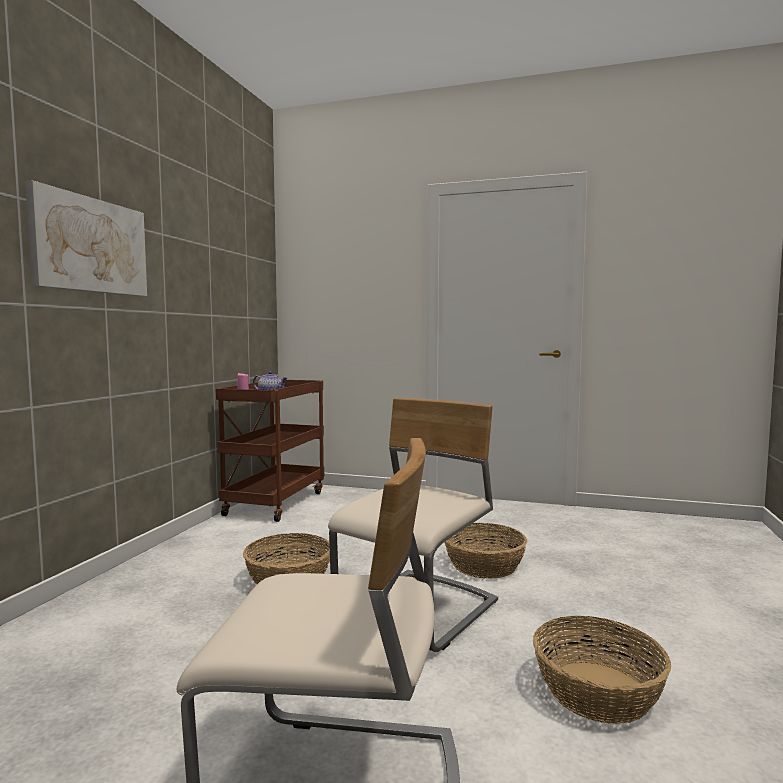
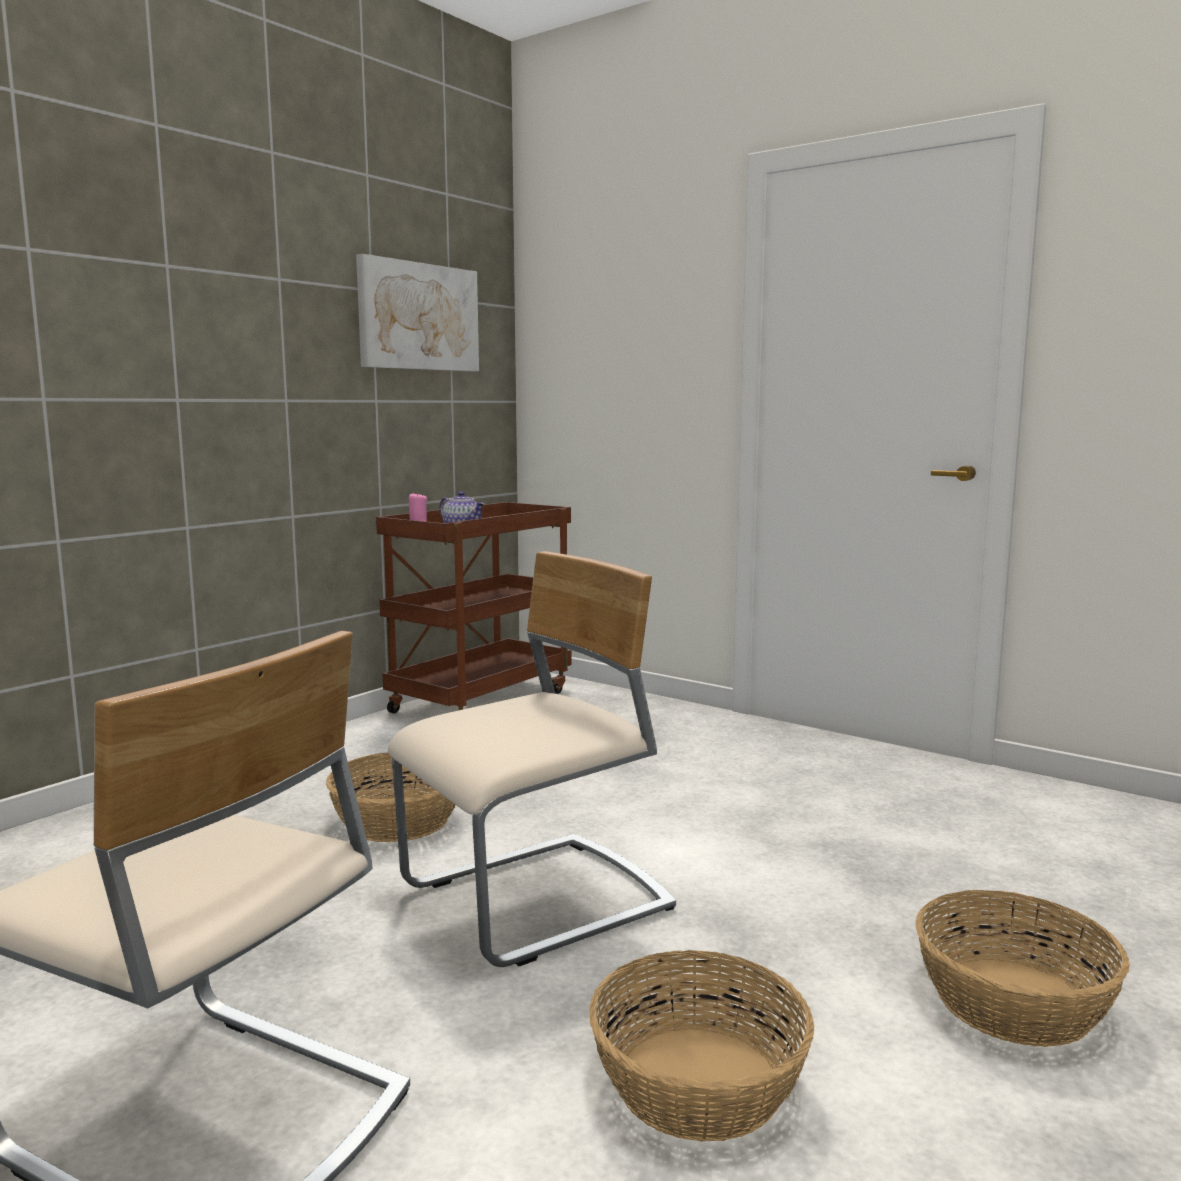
camera: 20 degrees right, 5 degrees up
(90, 245) = (146, 308): picture -> picture (418, 317)
(483, 565) = (711, 846): basket -> basket (1011, 1000)

